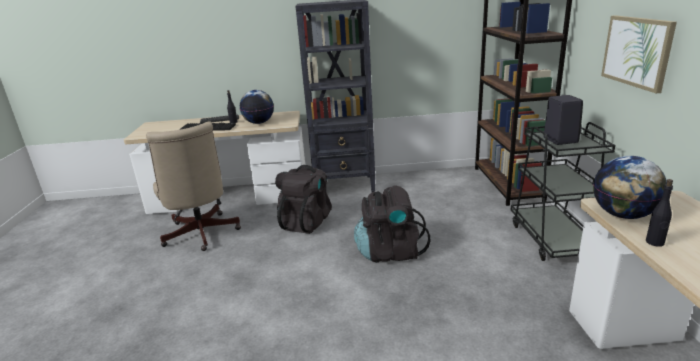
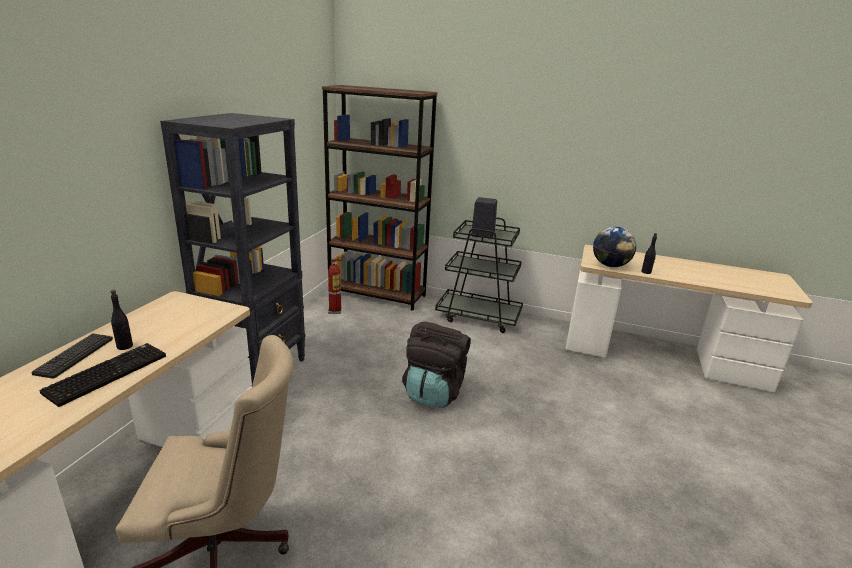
camera: 70 degrees left, 0 degrees up
(259, 123) = (176, 327): globe -> none
(306, 221) = (311, 427): black backpack -> none
(452, 180) = (335, 311): none -> fire extinguisher
(637, 51) = (523, 159): picture -> none

